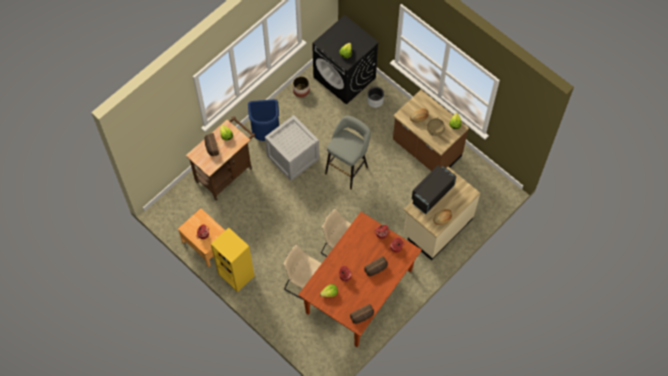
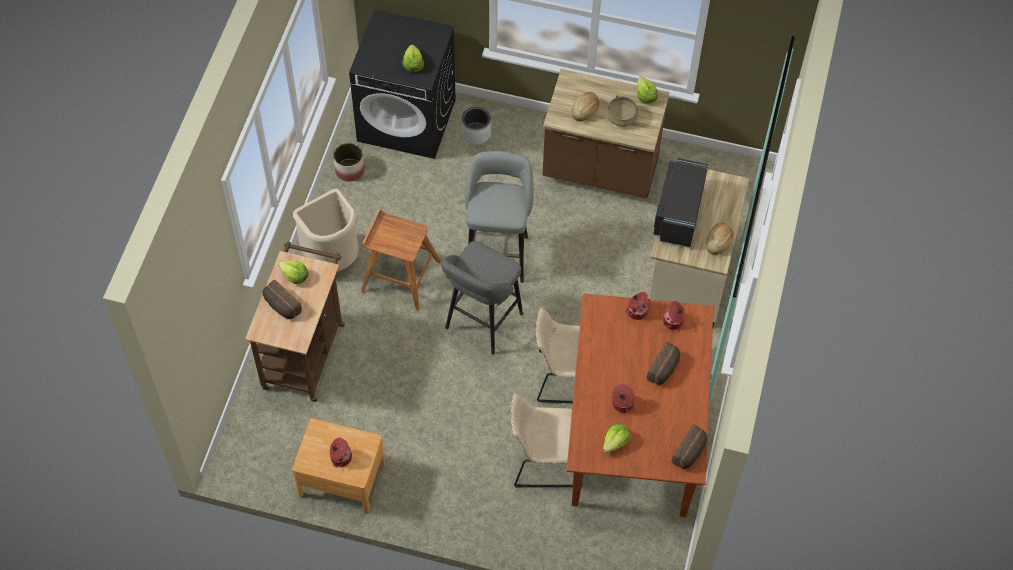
camera: 30 degrees left, 5 degrees down
(235, 275) = (421, 503): yellow bookcase -> none
(266, 133) = (332, 259): blue trash can -> beige trash can
(293, 157) = (400, 276): crate -> brown stool
(317, 201) = (481, 324): none -> grey stool

